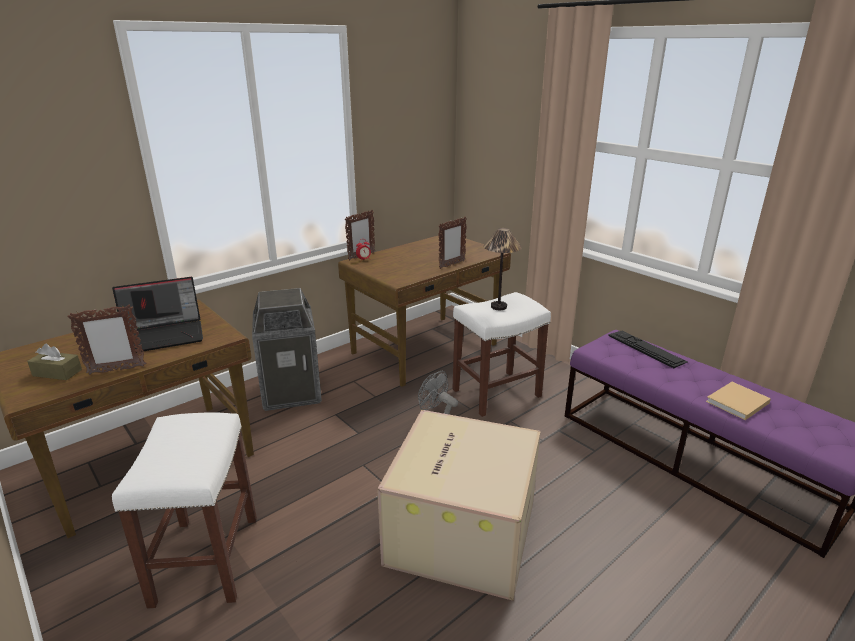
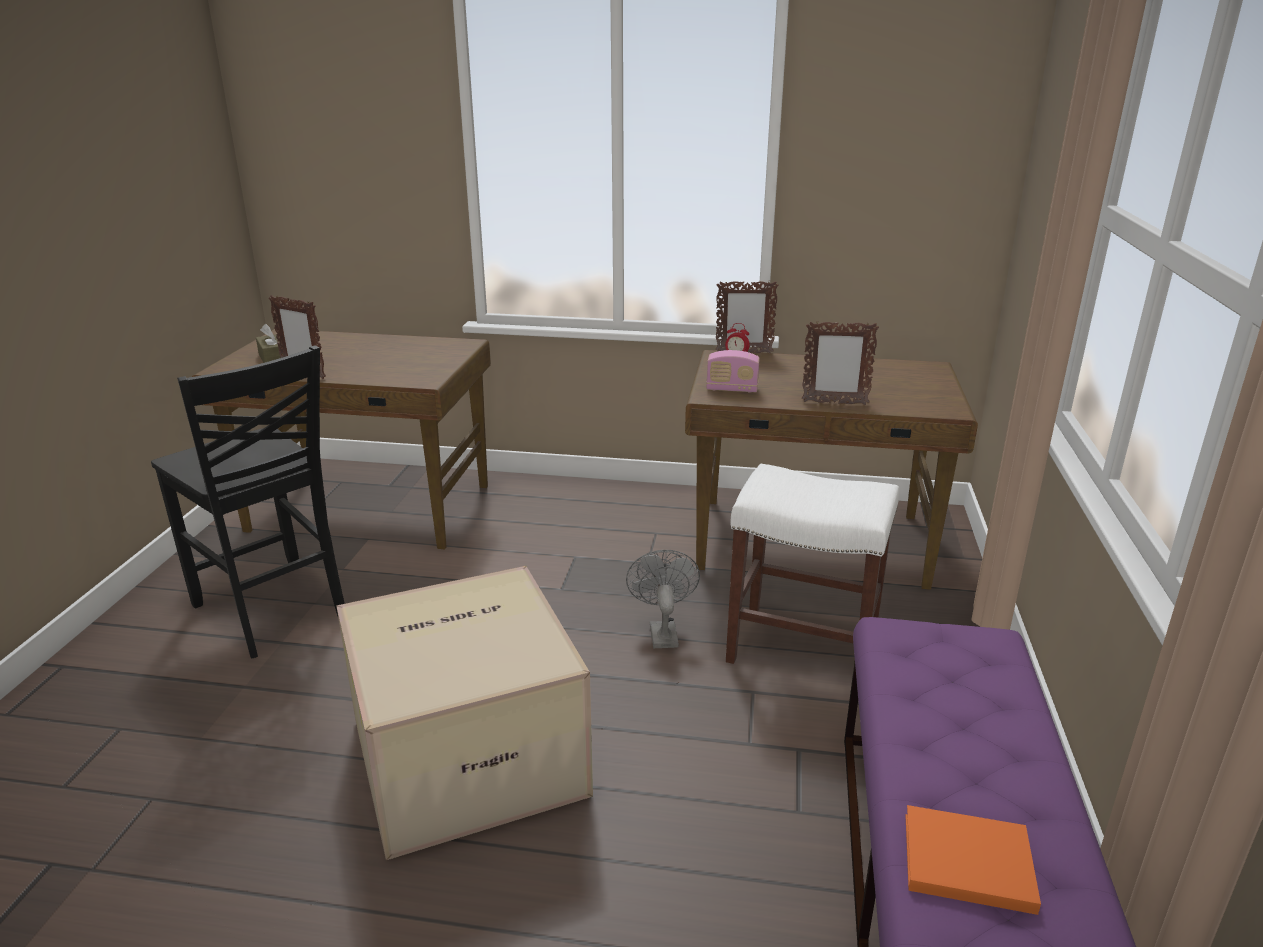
camera: 50 degrees right, 0 degrees up
(164, 335) = (391, 360): laptop -> none
(207, 561) = (272, 612): white stool -> black chair
(292, 392) = (576, 510): trash can -> none
(399, 275) = (732, 389): none -> radio
(499, 307) = (809, 489): table lamp -> none
(646, 348) = (996, 684): keyboard -> none
(736, 403) = (963, 861): beige book -> orange book

